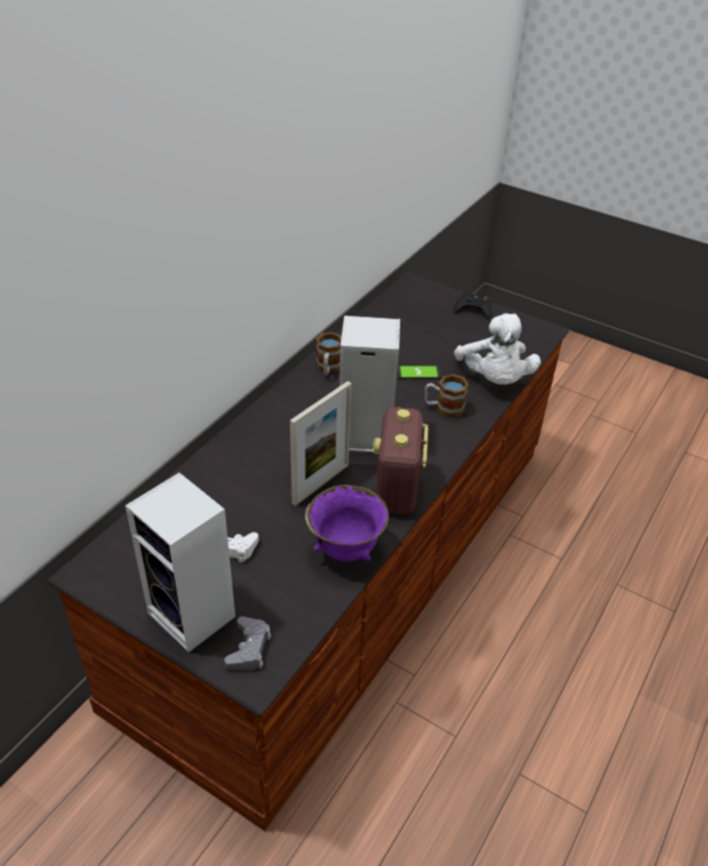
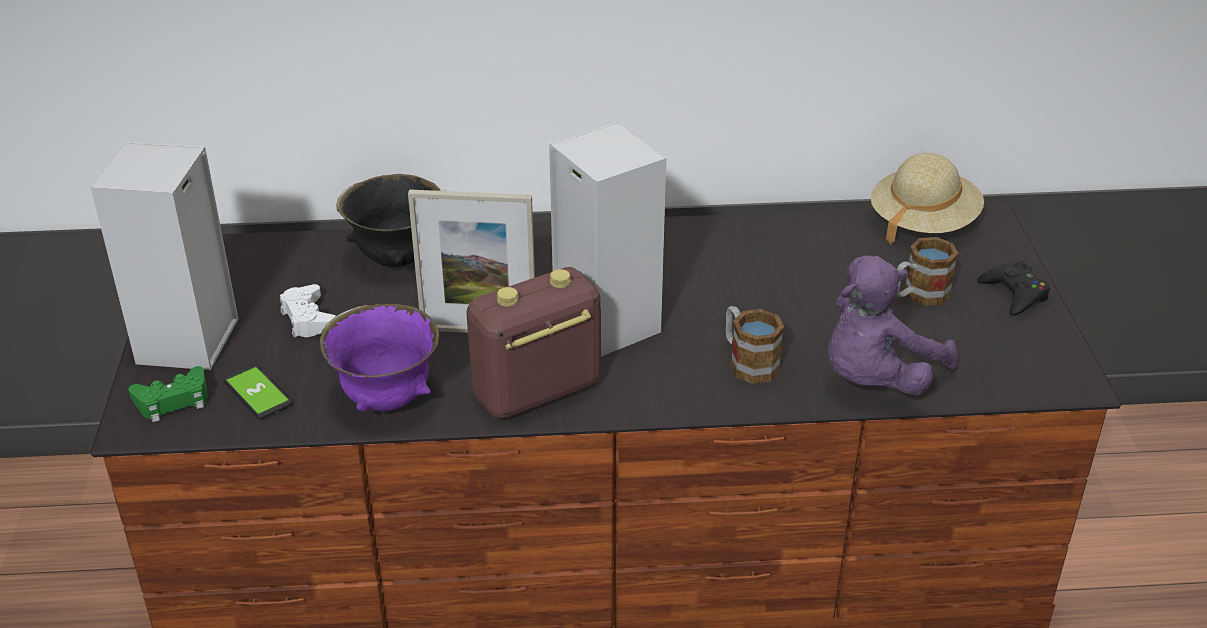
camera: 55 degrees right, 5 degrees down
(213, 482) = (397, 259): none -> black bowl
(249, 648) = (173, 401): grey game controller -> green game controller
(328, 368) = (698, 239): mug -> mug (918, 295)
(394, 300) = (922, 223): none -> beige hat
(418, 373) = (792, 310): phone -> phone (258, 393)
(494, 379) = (875, 379): white plush toy -> purple plush toy

